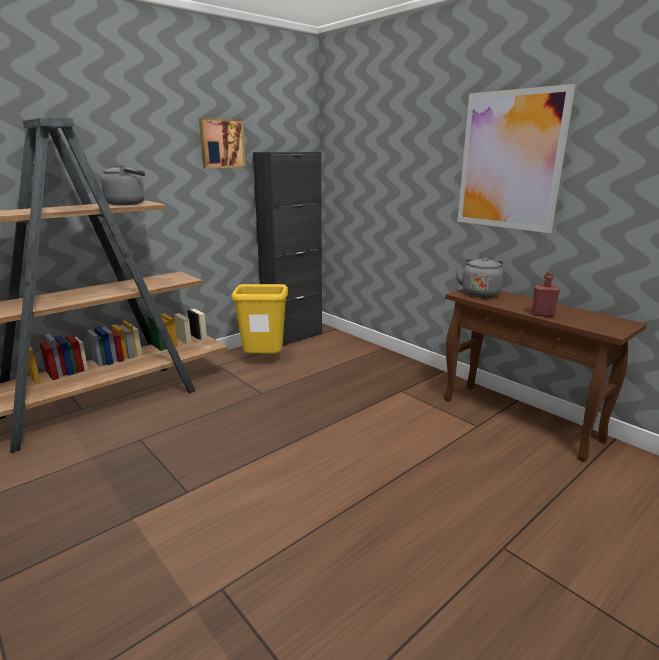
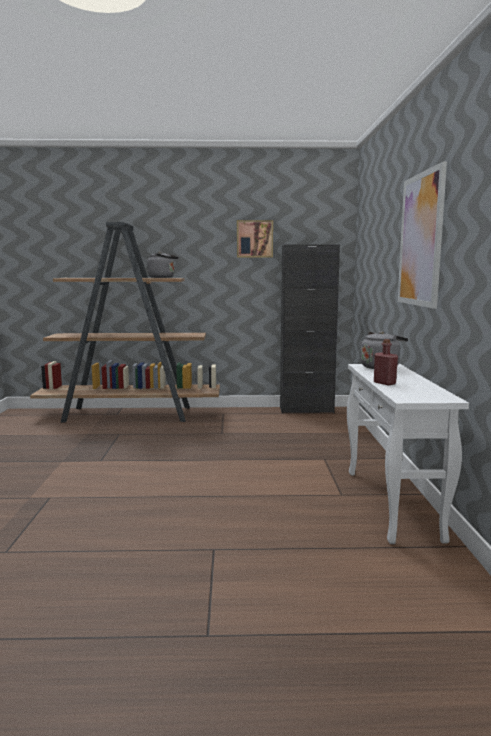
camera: 40 degrees right, 10 degrees down
(264, 360) = (257, 418): yellow trash can -> none
(520, 419) = (392, 504): brown console table -> white console table

